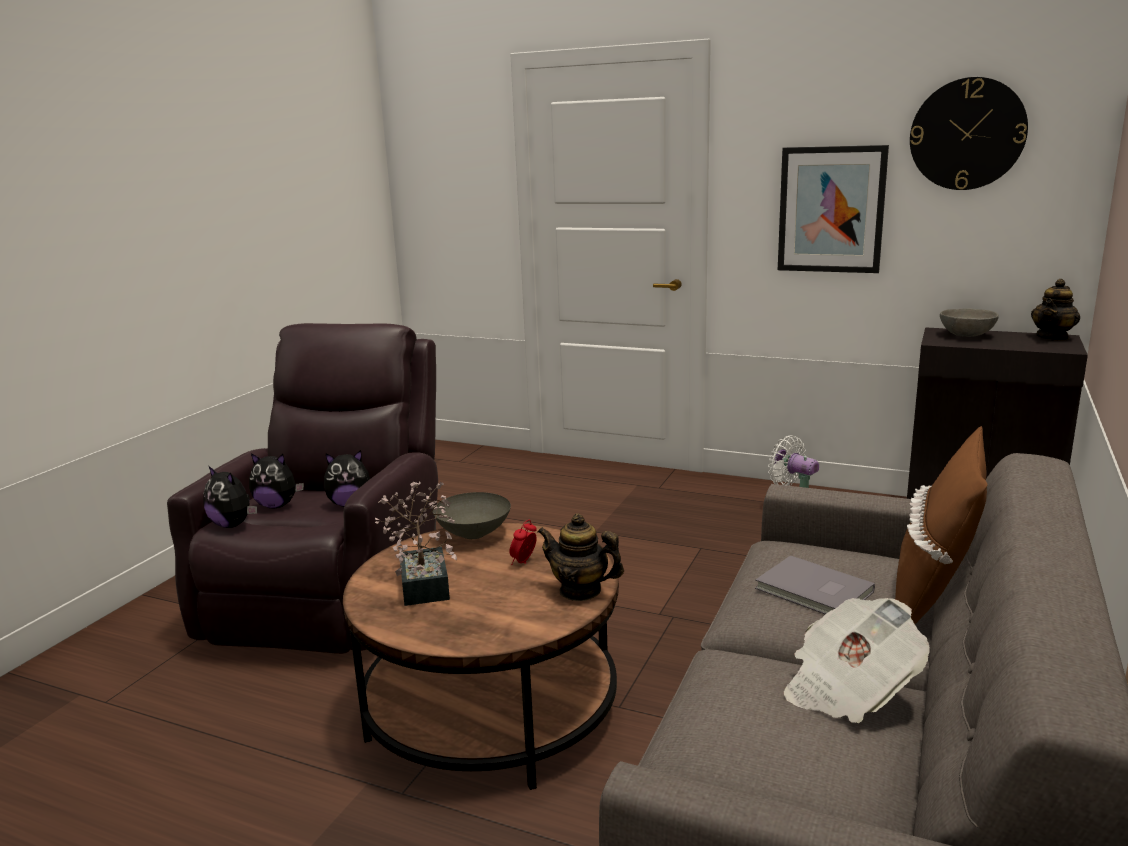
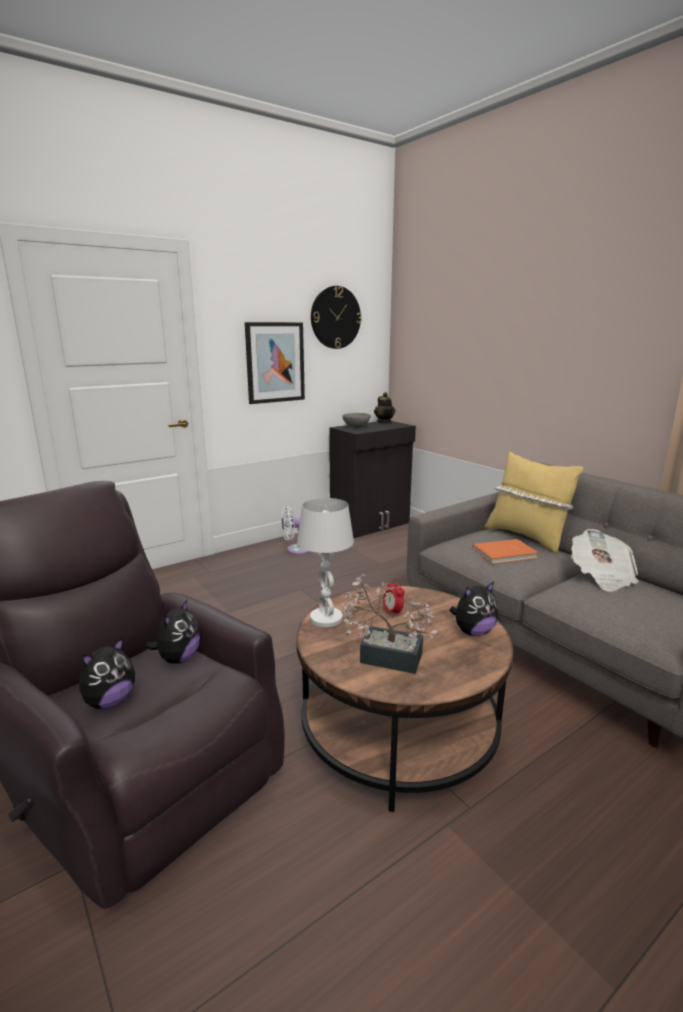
camera: 60 degrees left, 0 degrees up
(233, 524) = (130, 736): plush toy -> plush toy (473, 632)
(473, 534) = (326, 618): grey bowl -> white table lamp
(580, 591) = (451, 606): teapot -> none
(814, 591) = (506, 553): grey book -> orange book
(933, 598) = (526, 537): brown pillow -> yellow pillow

